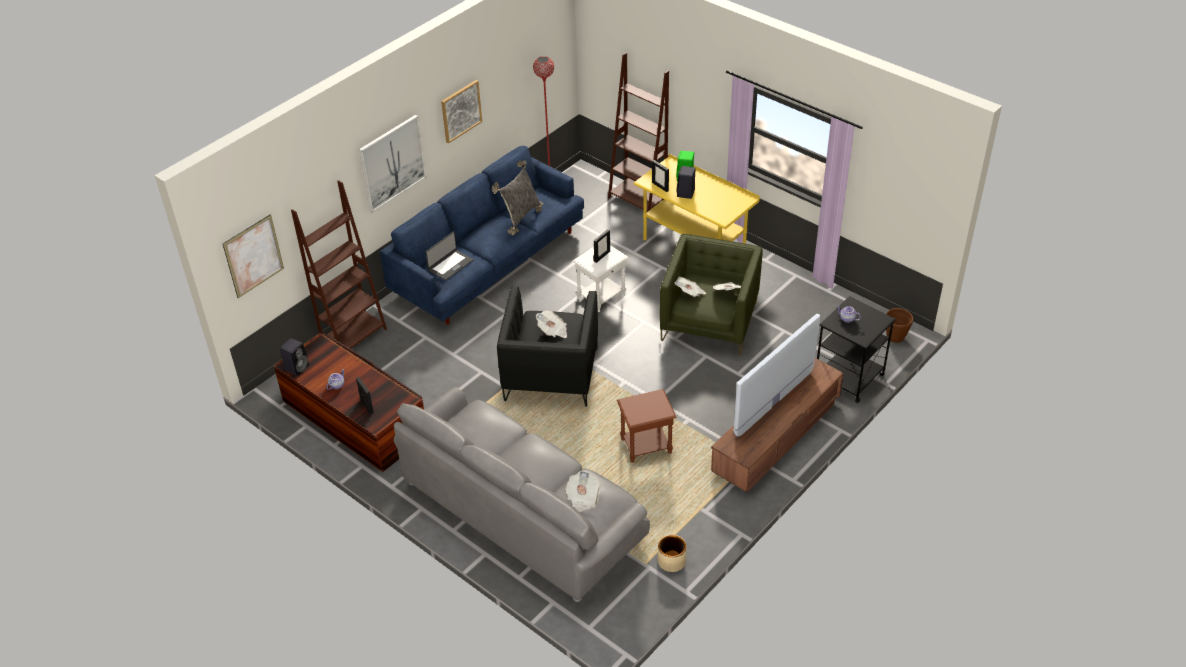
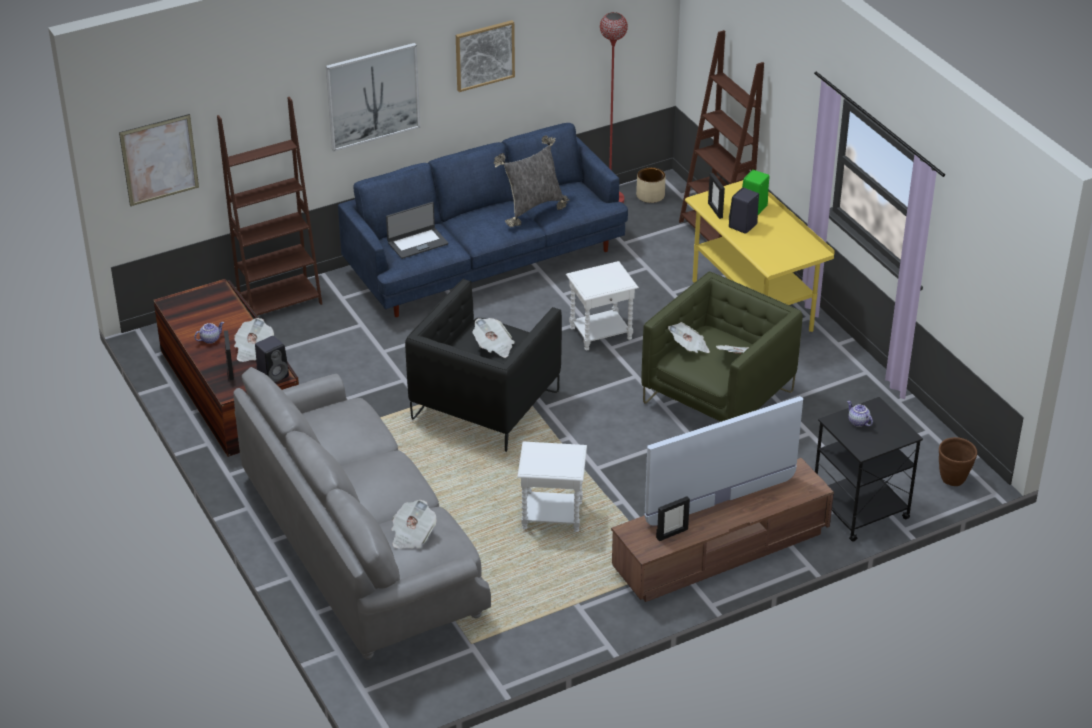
camera: 20 degrees right, 5 degrees down
(297, 367) = (178, 308): black speaker -> black speaker (273, 375)
(375, 384) = (253, 350): none -> newspaper
(601, 256) = (605, 277): picture frame -> picture frame (672, 533)
(646, 446) = (552, 516): brown side table -> white side table
(671, 561) = (504, 650): beige planter -> beige planter (650, 195)

